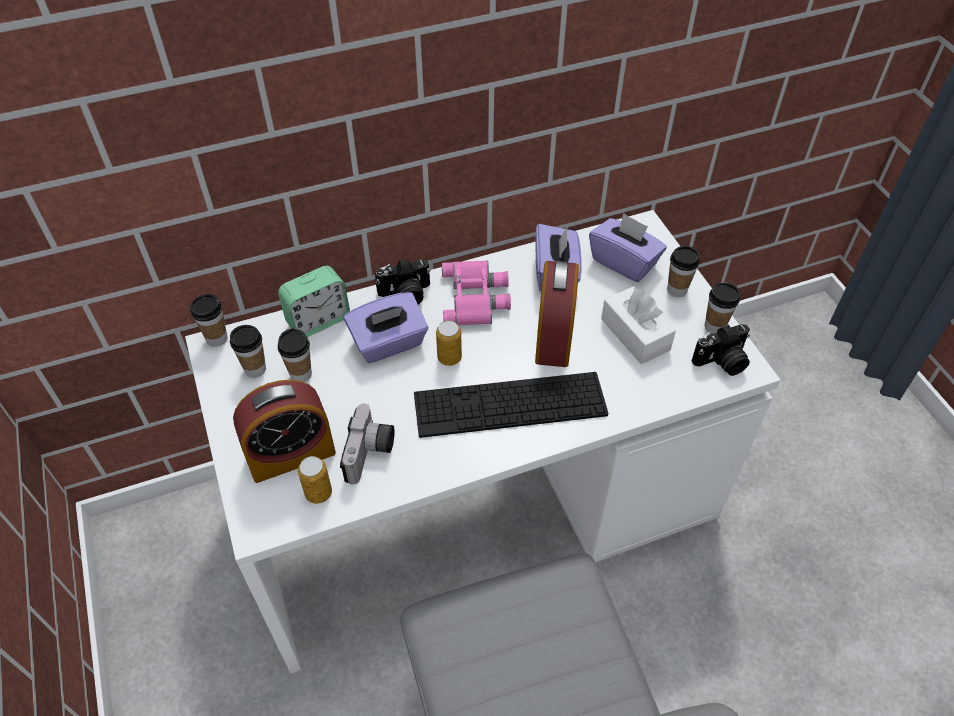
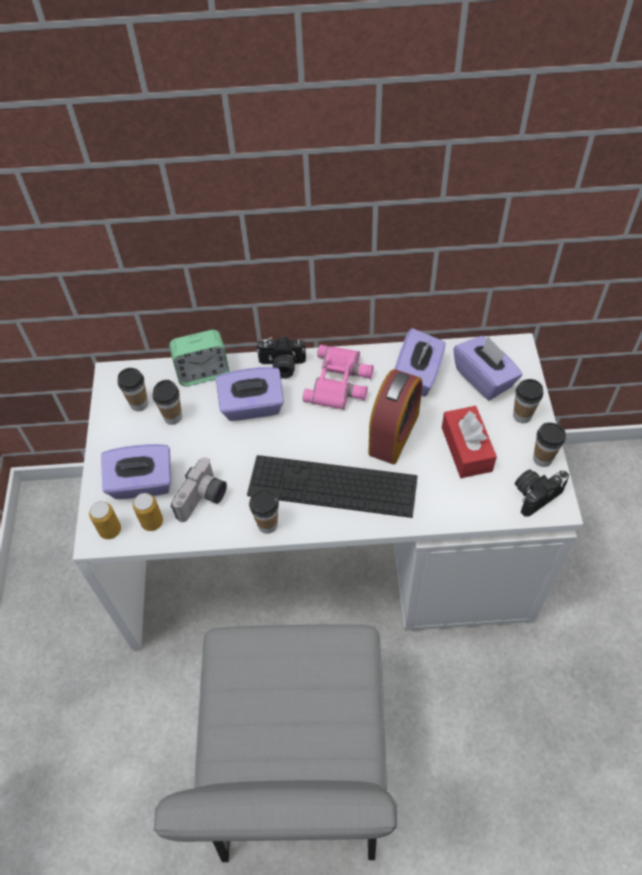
camera: 20 degrees right, 5 degrees up
(217, 338) = (118, 370): cup -> cup (267, 524)
(291, 454) = (142, 484): alarm clock -> purple tissue box
(449, 358) = (297, 432): can -> can (110, 530)
(635, 334) = (466, 449): white tissue box -> red tissue box
(722, 362) = (535, 494): camera -> camera turned 150 degrees clockwise

